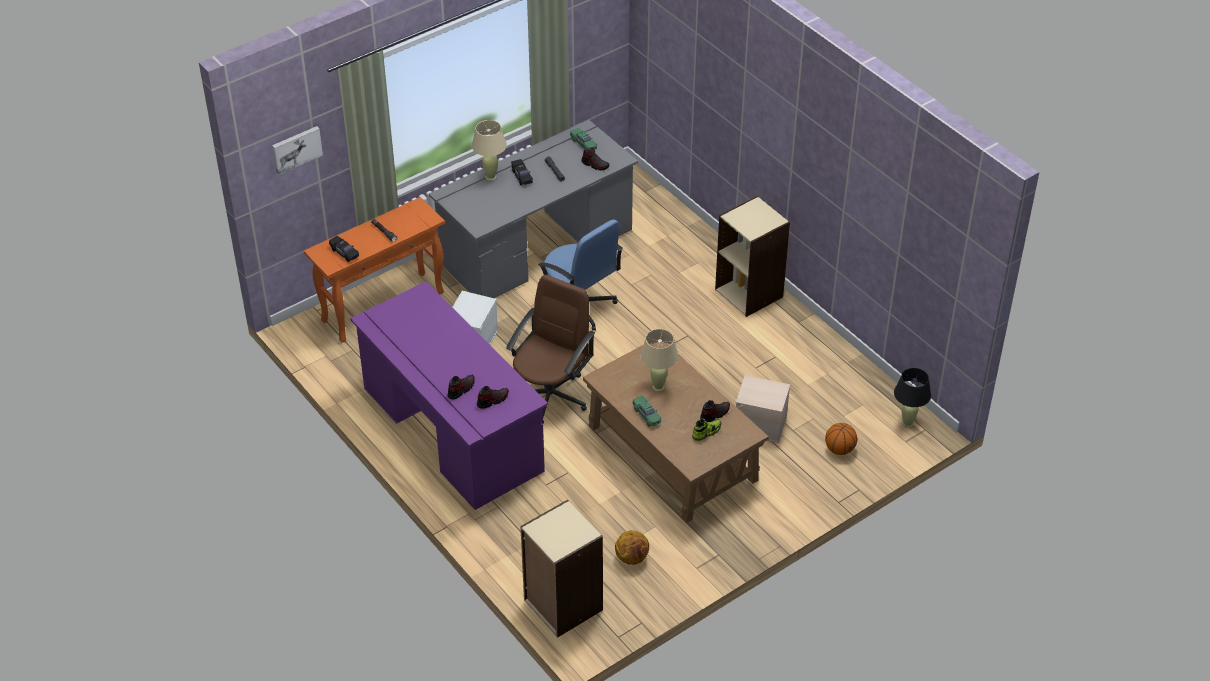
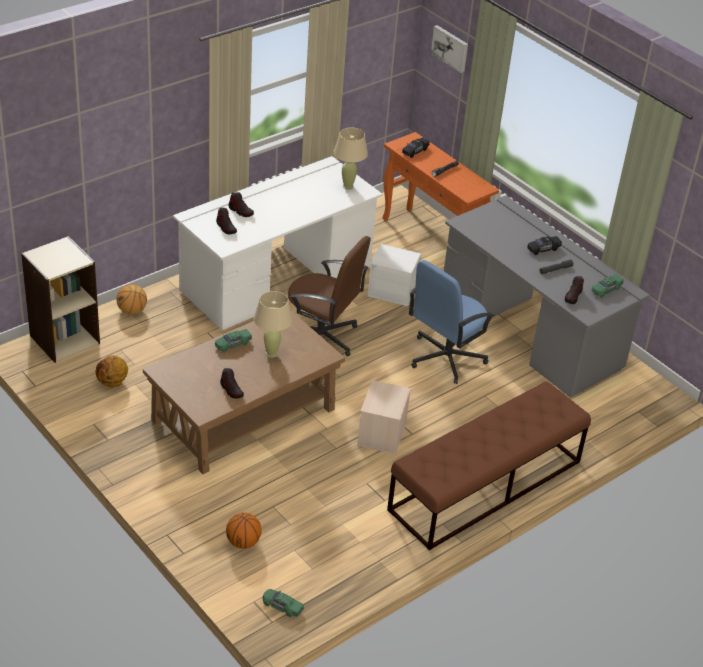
camera: 85 degrees right, 5 degrees down
(452, 431) = (276, 279): purple desk -> white desk
(490, 177) = (538, 230): beige table lamp -> beige table lamp (348, 186)
(511, 550) = (132, 311): none -> basketball
(706, 432) = (206, 382): shoe -> none
(749, 293) = (485, 486): beige bookcase -> brown bench
(761, 424) = (282, 482): beige storage box -> beige storage box (382, 434)
(907, 423) = (282, 606): black table lamp -> green toy car

